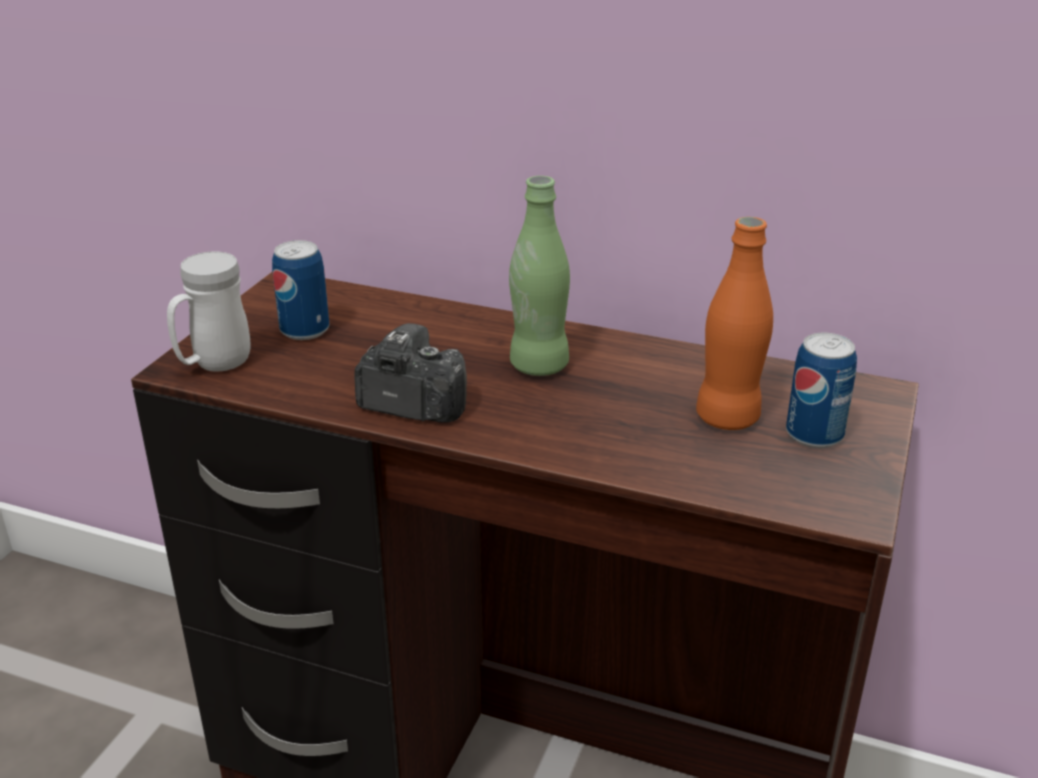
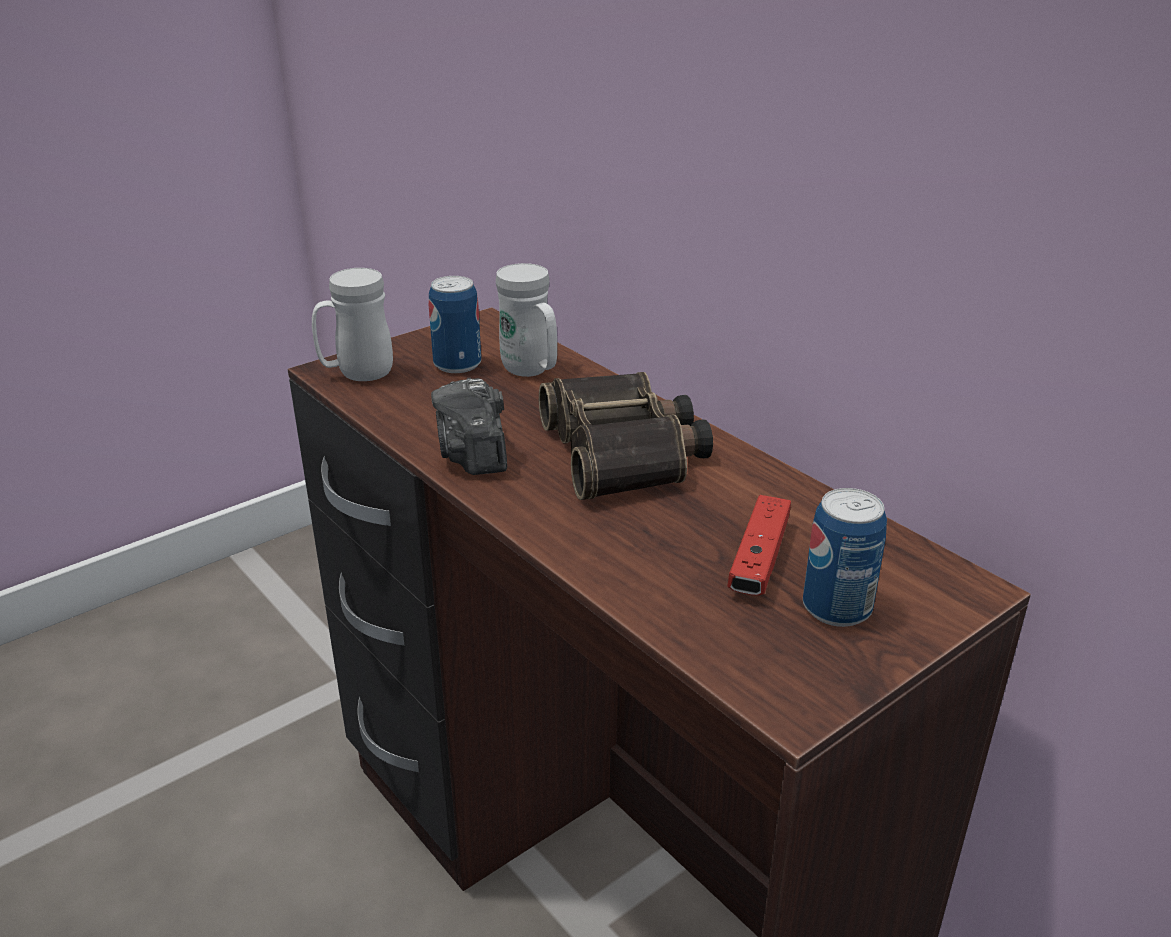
camera: 30 degrees right, 0 degrees up
(382, 319) = (531, 372): none -> white mug
(412, 405) = (473, 454): camera -> camera turned 150 degrees counterclockwise
(539, 365) = (625, 452): green bottle -> binoculars
(727, 418) = (759, 559): orange bottle -> red game controller

